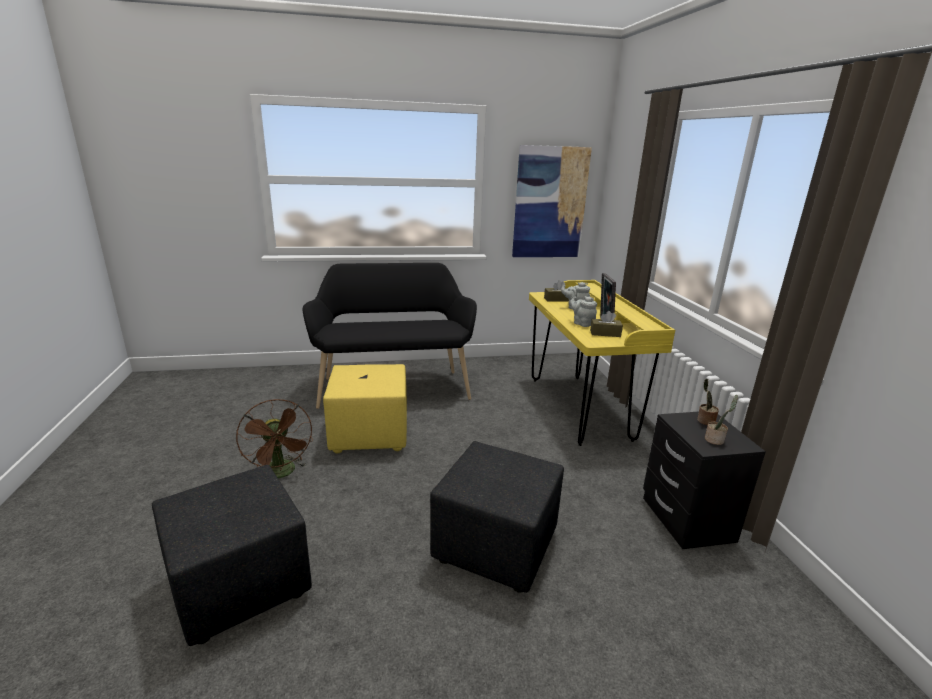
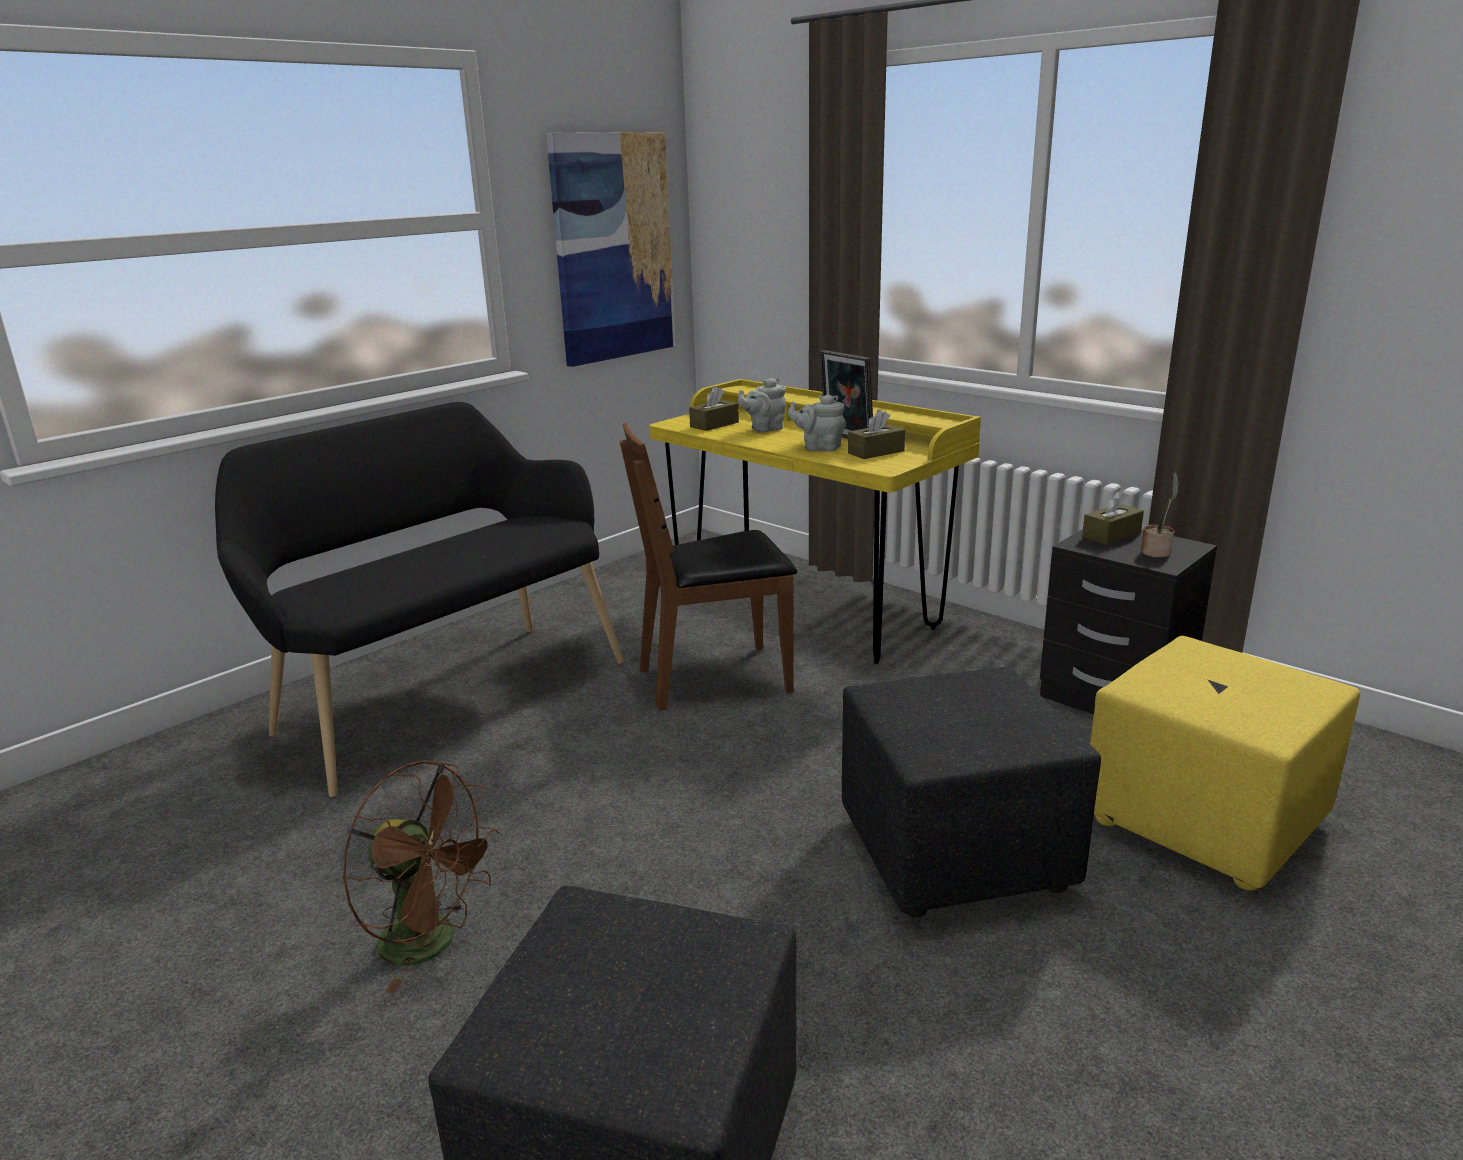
camera: 35 degrees left, 0 degrees up
(370, 435) = (520, 794): yellow ottoman -> yellow ottoman (1207, 822)
(498, 422) = (716, 678): none -> brown chair
(704, 421) = (1111, 535): potted plant -> brown tissue box

